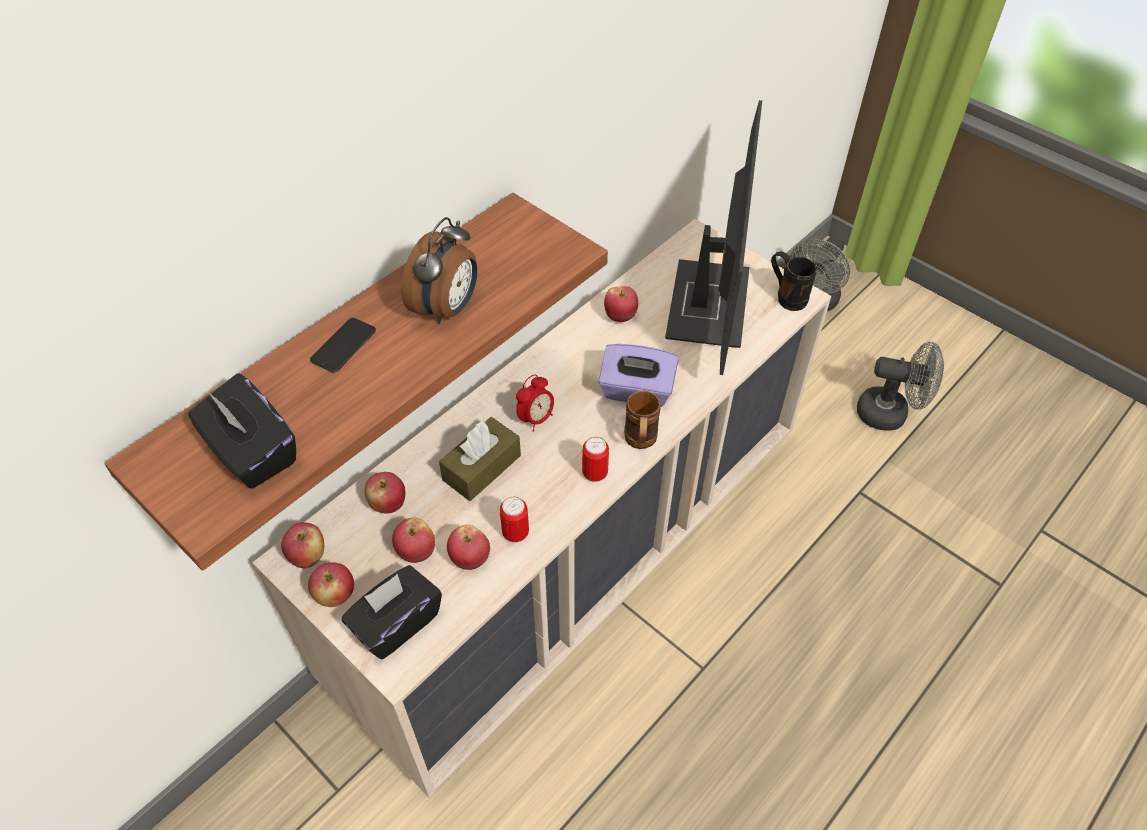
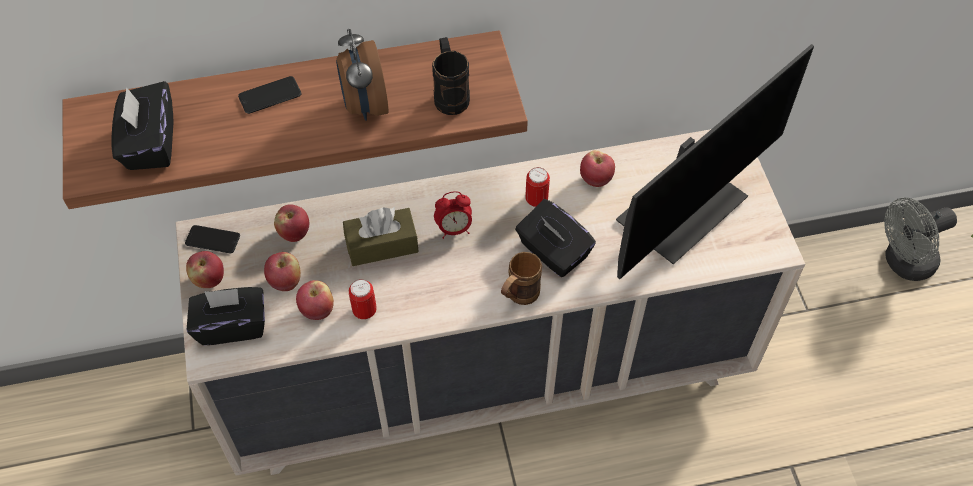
camera: 35 degrees right, 5 degrees up
(308, 556) = (213, 240): apple -> phone
(447, 308) = (364, 105): alarm clock -> alarm clock turned 105 degrees clockwise
(595, 474) = (461, 301): can -> can (536, 200)
(636, 391) = (553, 252): purple tissue box -> black tissue box
(786, 296) = (760, 241): black mug -> black mug (450, 94)
(890, 413) = (887, 414): grey fan -> none

